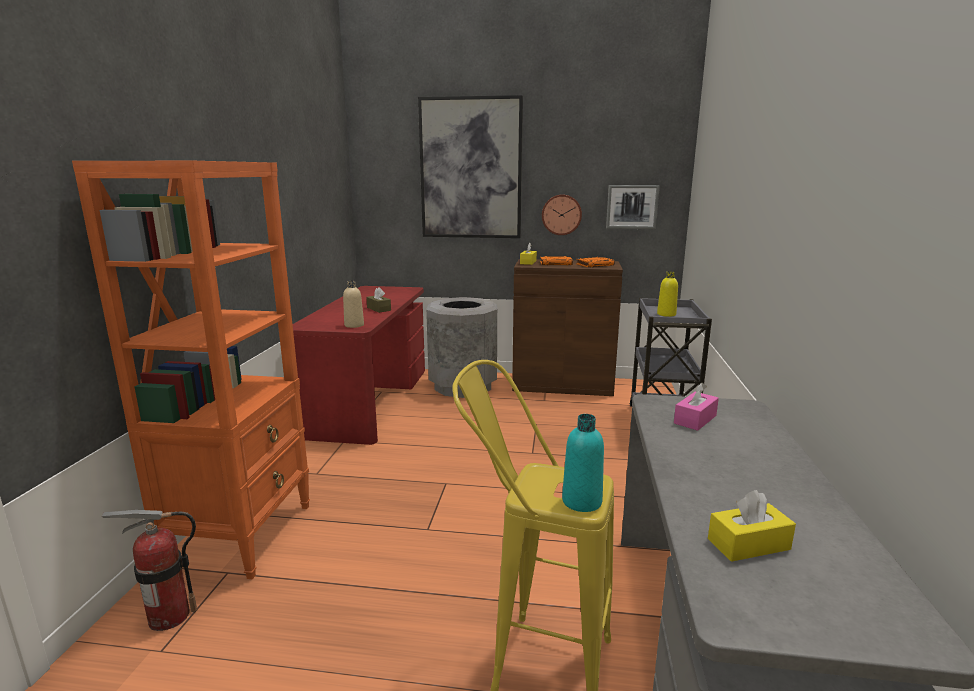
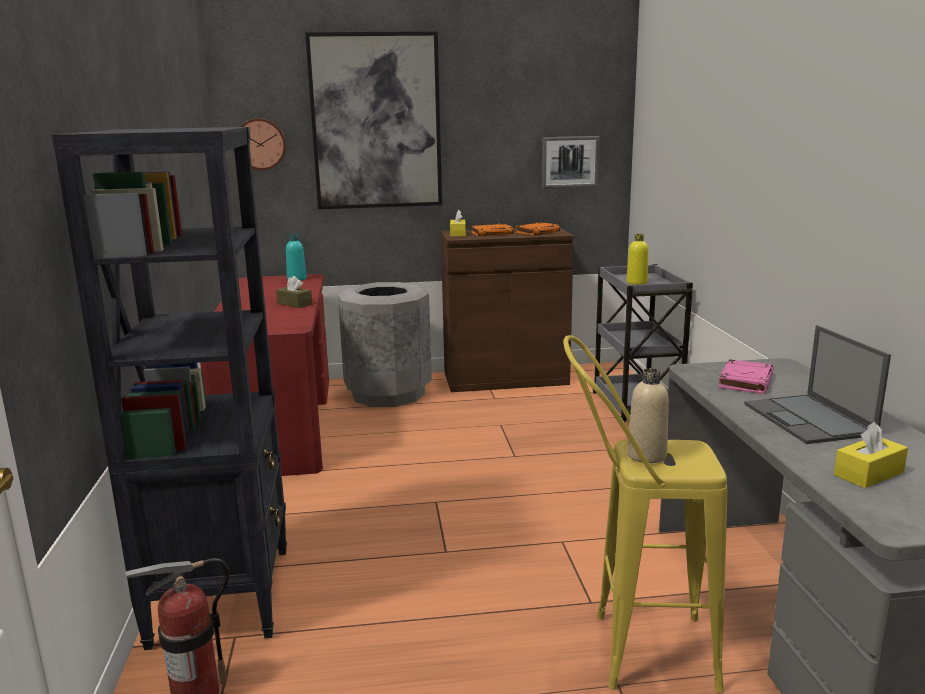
camera: 15 degrees left, 0 degrees up
(242, 534) = (223, 594): orange bookcase -> black bookcase
(354, 325) = (284, 325): beige bottle -> beige bottle (646, 455)
(561, 214) = (489, 174): wall clock -> wall clock (260, 144)
(582, 501) = (697, 465): turquoise bottle -> turquoise bottle (297, 279)
(695, 419) = (745, 381): pink tissue box -> pink book
(729, 470) = (809, 420): none -> laptop

